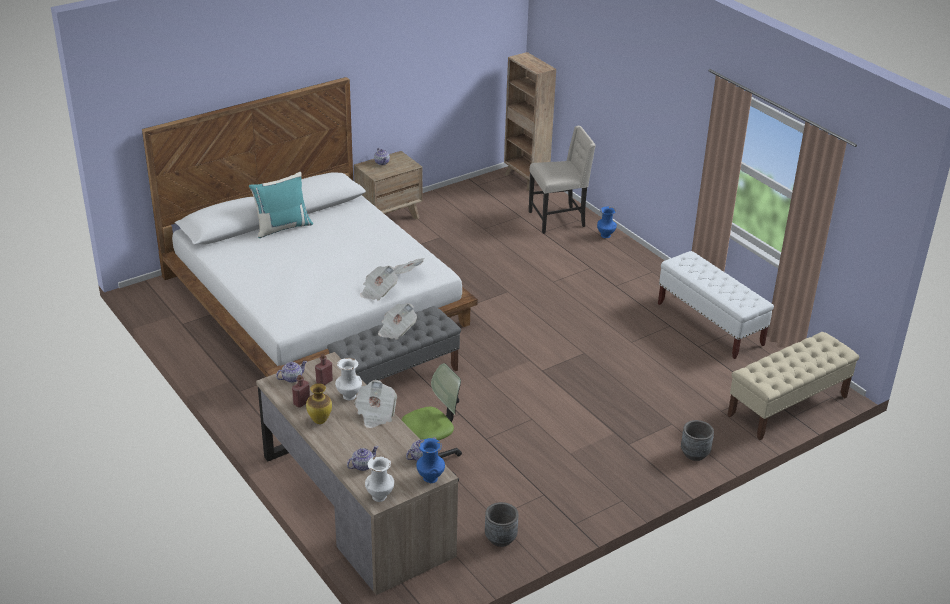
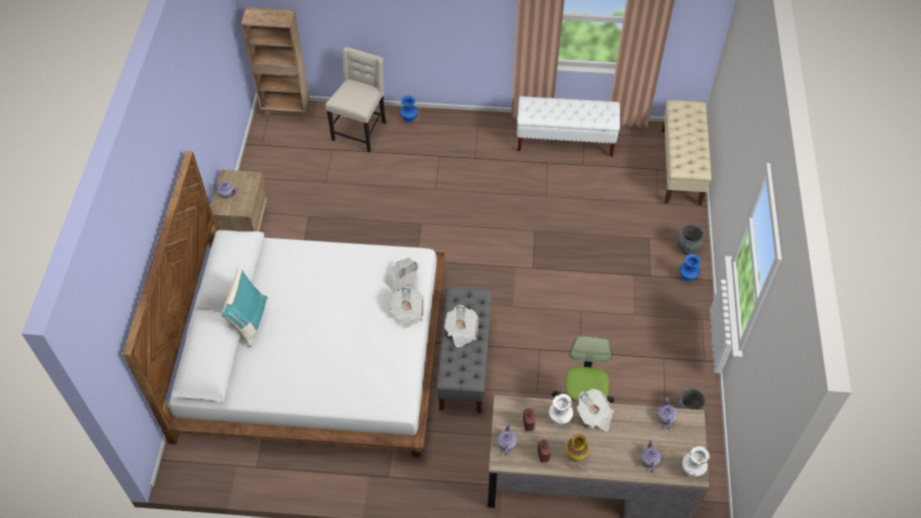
camera: 50 degrees left, 20 degrees up
(430, 479) = (694, 427): blue vase -> blue vase (687, 277)

